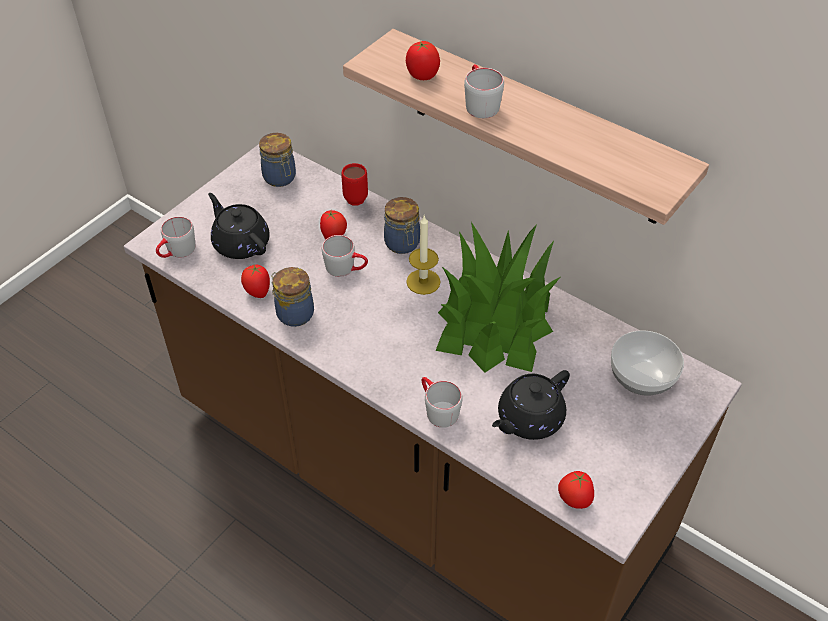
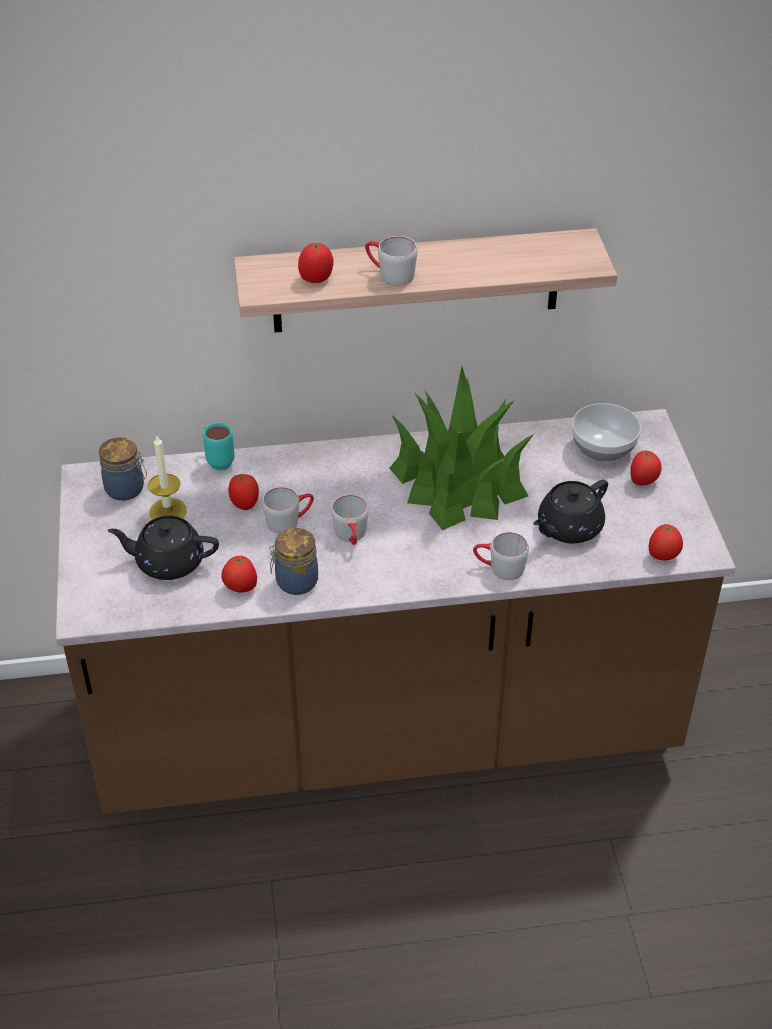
camera: 45 degrees left, 5 degrees down
(177, 252) = (118, 608): grey mug -> grey mug (352, 536)
(357, 196) = (218, 461): red mug -> turquoise mug
(402, 244) = (309, 472): jar -> none
(423, 282) = (365, 489): candle -> candle (168, 511)
(528, 419) = (568, 528): black teapot -> black teapot turned 45 degrees clockwise
(639, 428) = (643, 482): none -> tomato

